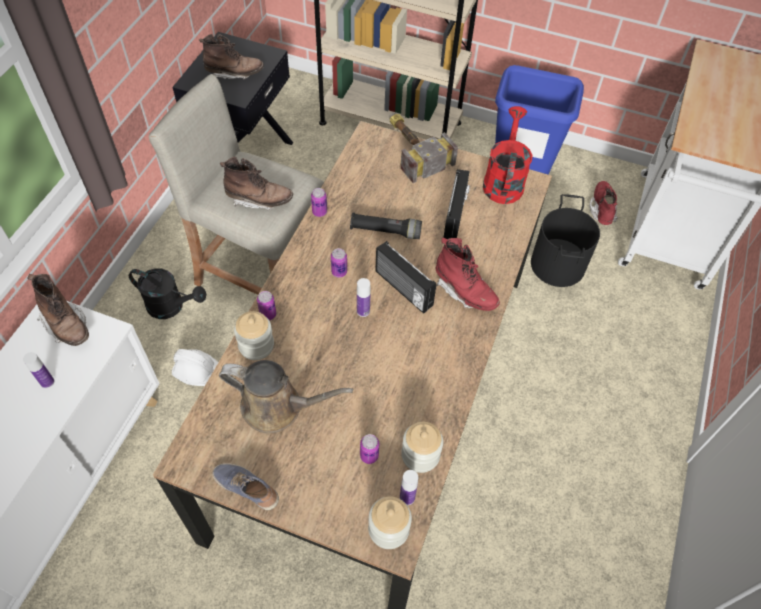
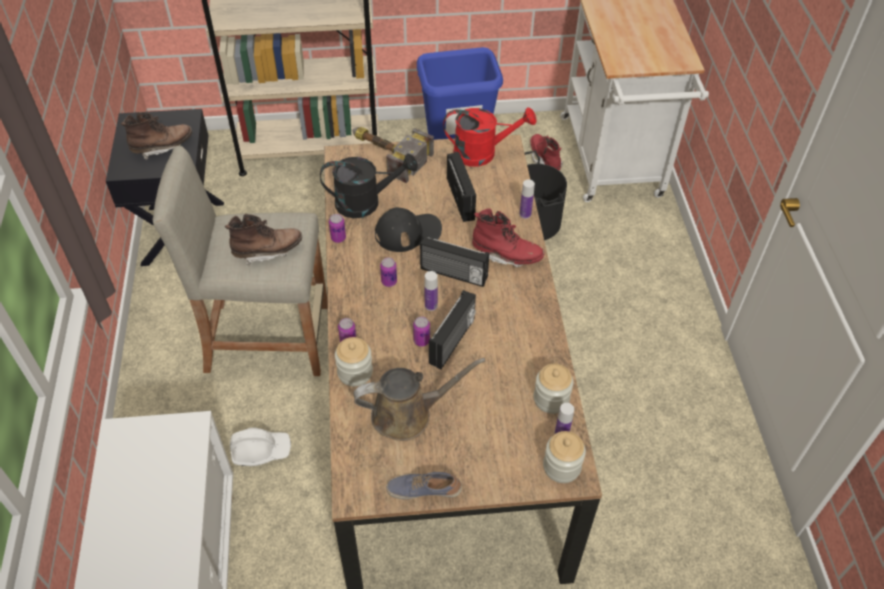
camera: 25 degrees left, 5 degrees down
(47, 382) = (160, 496): bottle -> bottle (525, 214)
(66, 325) = (144, 438): brown boot -> none
(171, 306) = (192, 403): black watering can -> black watering can (366, 202)
(362, 355) = (453, 341): none -> radio
(369, 456) = (510, 418): can -> can (421, 341)
(385, 231) = (408, 232): black flashlight -> black cap
(503, 180) = (482, 153): red watering can -> red watering can turned 105 degrees clockwise

